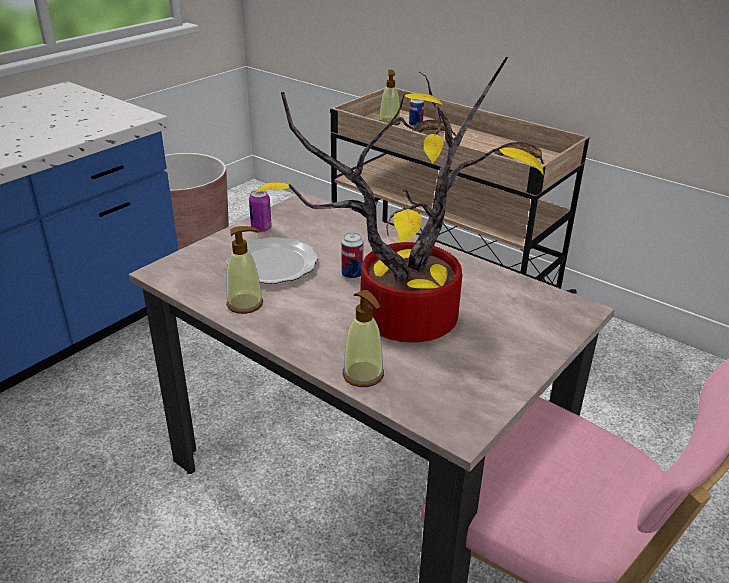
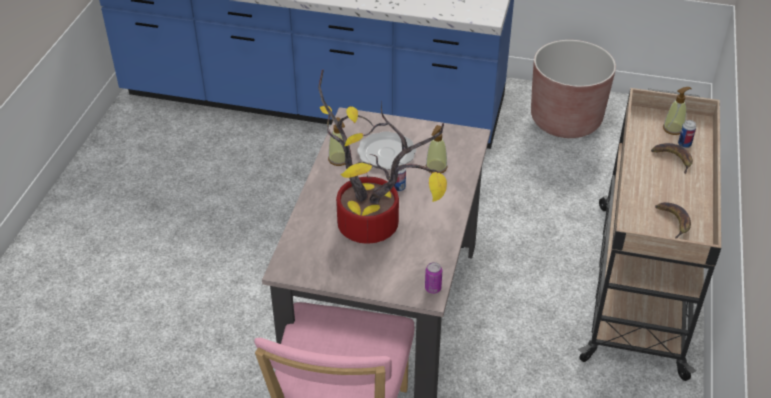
camera: 65 degrees right, 10 degrees up
(261, 228) = (424, 132): can -> can (433, 288)
(363, 375) = (305, 223): soap dispenser -> soap dispenser (436, 167)

